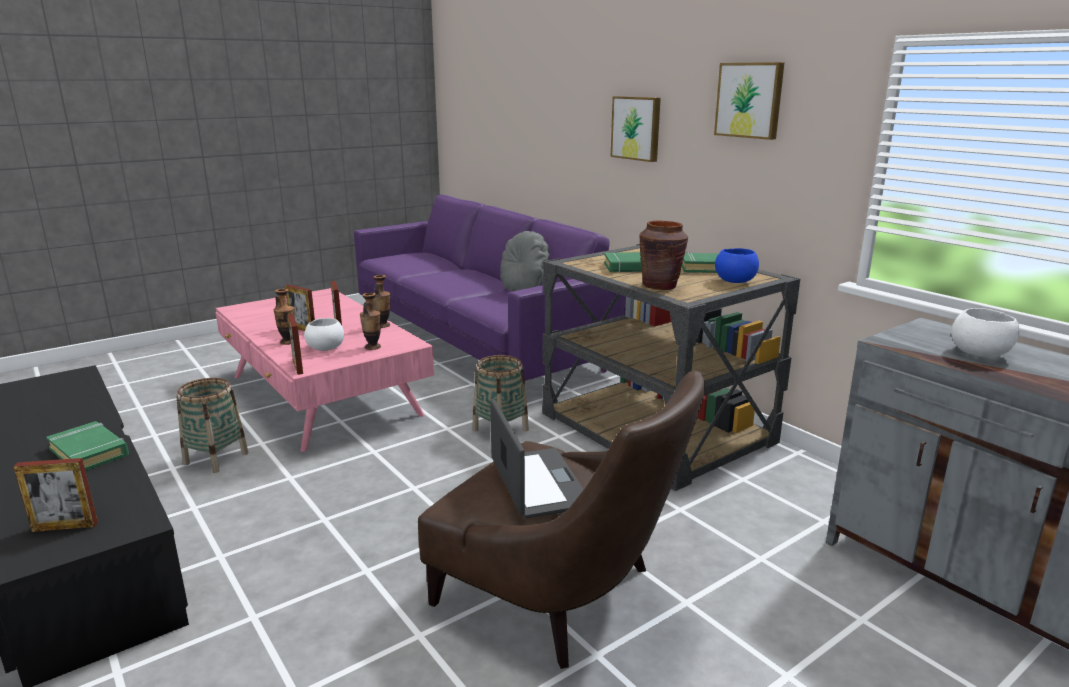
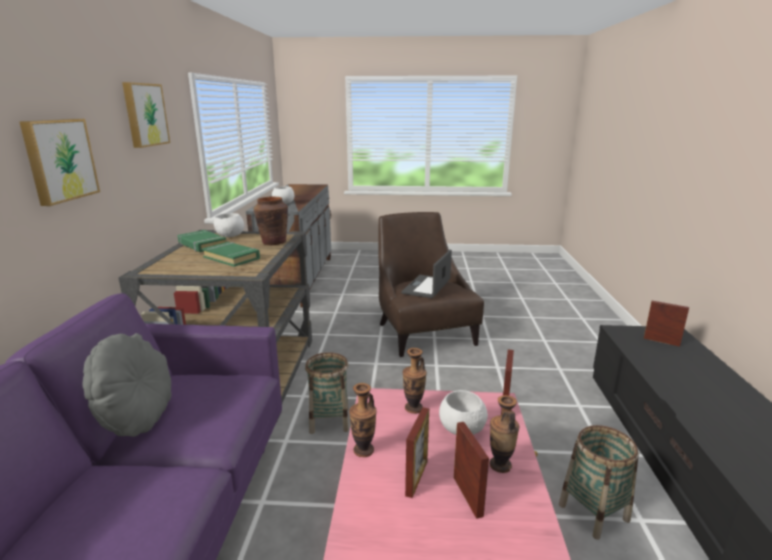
camera: 140 degrees left, 0 degrees up
(89, 452) = (684, 390): green book -> none
(736, 281) = (229, 236): blue bowl -> white bowl

